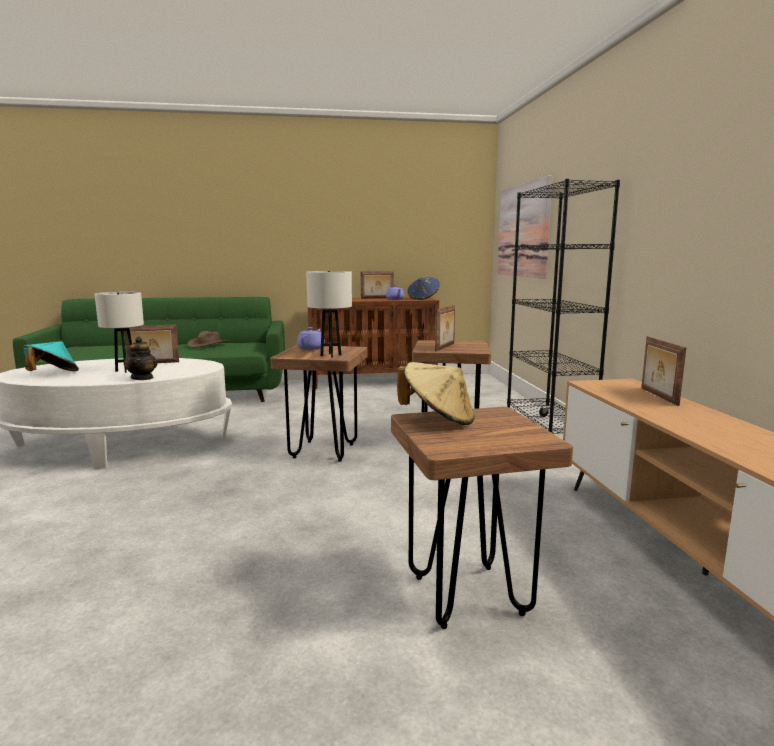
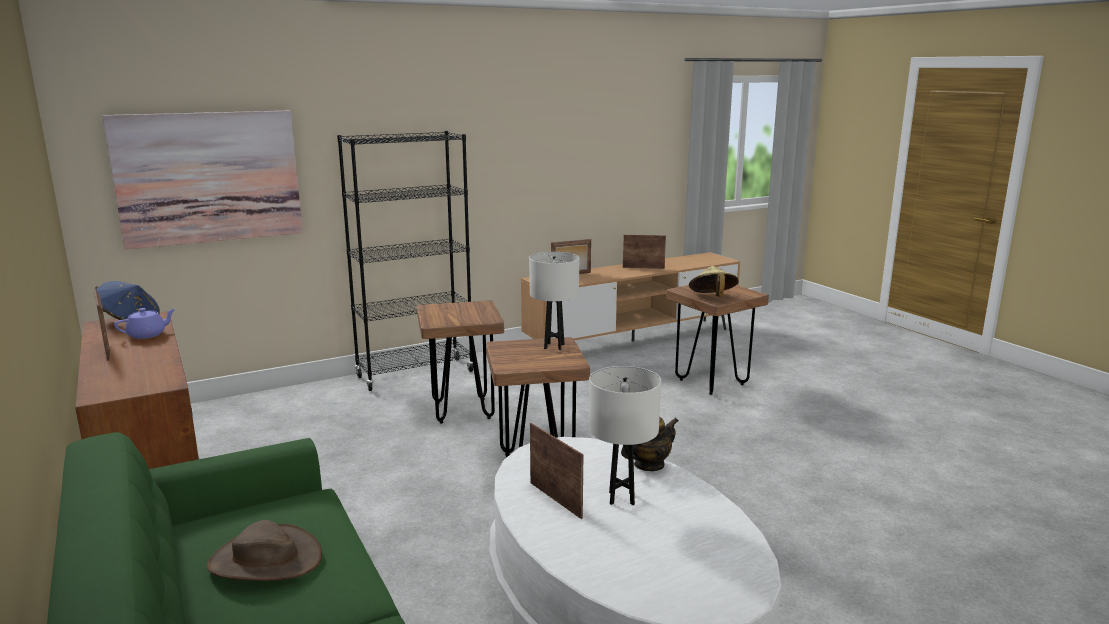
camera: 110 degrees left, 5 degrees up
(53, 374) = (701, 549): turquoise hat -> none
(311, 348) = (520, 361): purple teapot -> none
(445, 347) = (469, 314): picture frame -> picture frame (643, 267)

